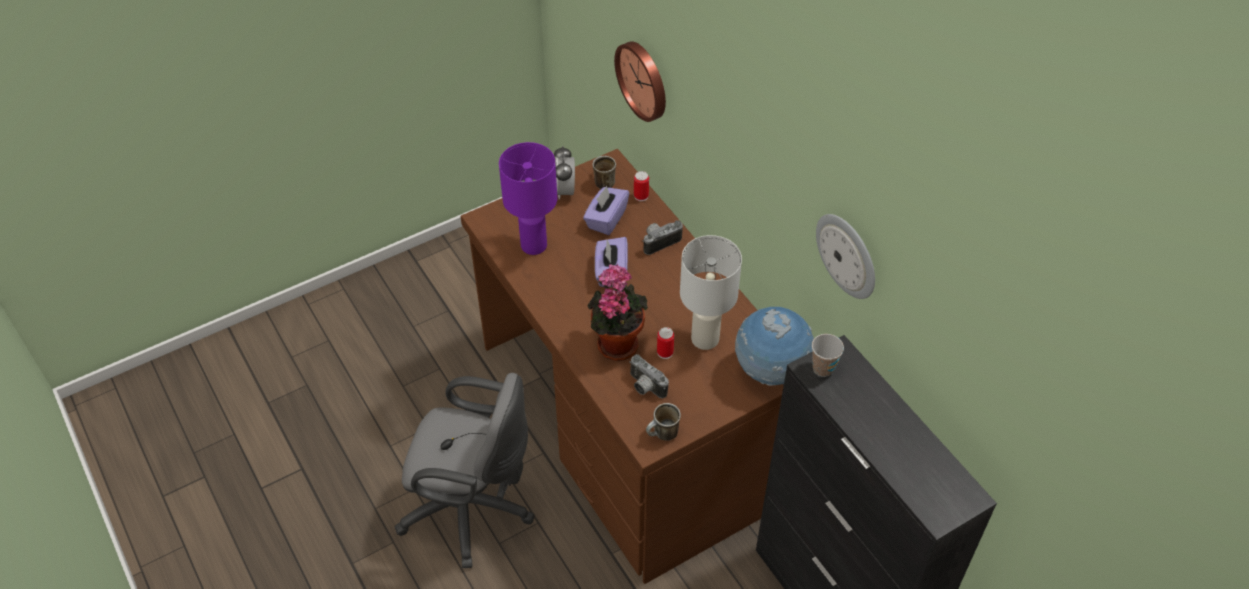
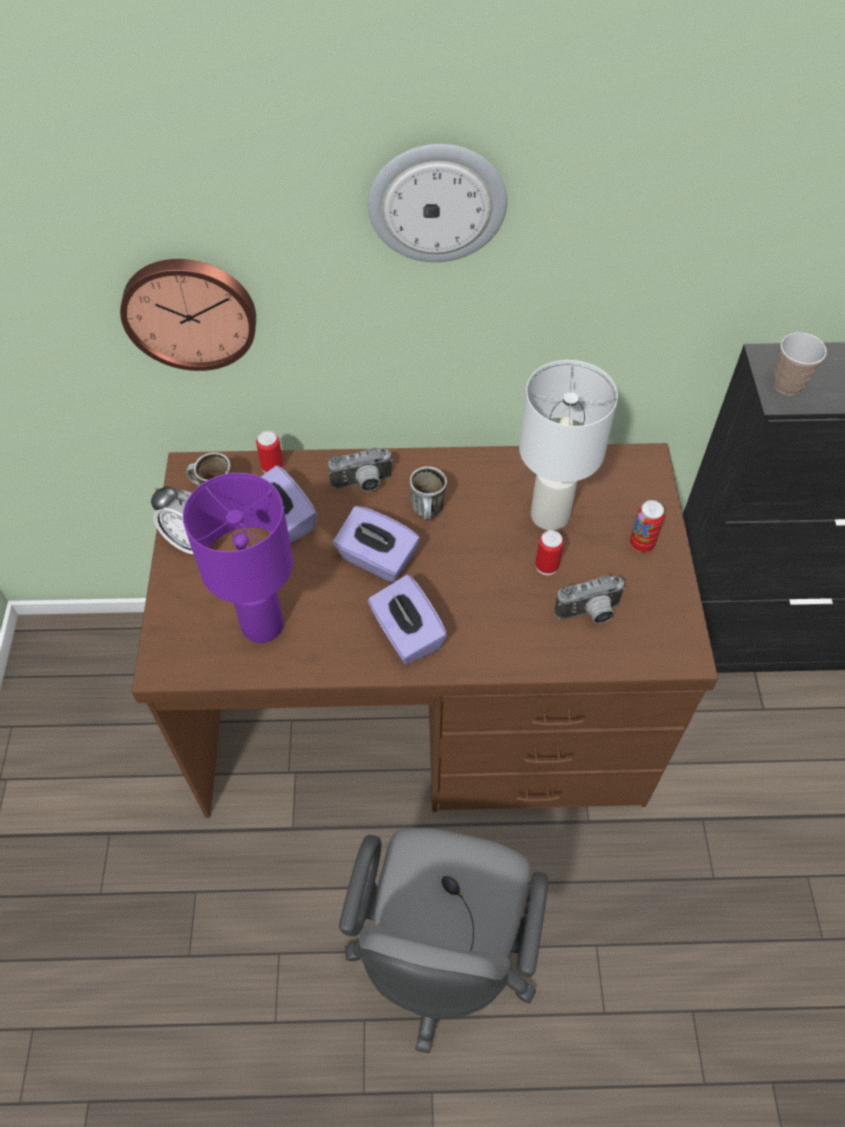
camera: 60 degrees left, 5 degrees up
(473, 510) = (441, 956): grey office chair -> grey office chair turned 150 degrees clockwise
(570, 308) = (406, 634): none -> purple tissue box
(616, 342) = (497, 609): potted plant -> none
(659, 241) = (363, 484): camera -> camera turned 105 degrees counterclockwise
(663, 435) = (677, 631): mug -> mug (429, 513)
(717, 393) = (641, 544): none -> can
(770, 371) = (637, 477): globe -> none
(847, 255) = (724, 239): wall clock -> wall clock (437, 202)

